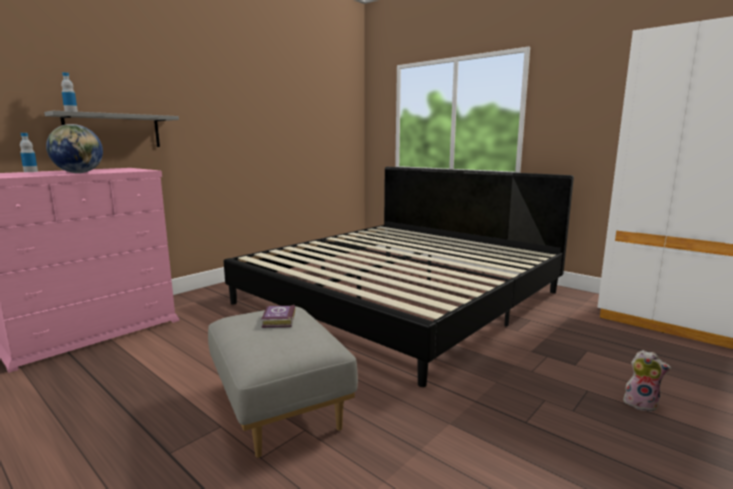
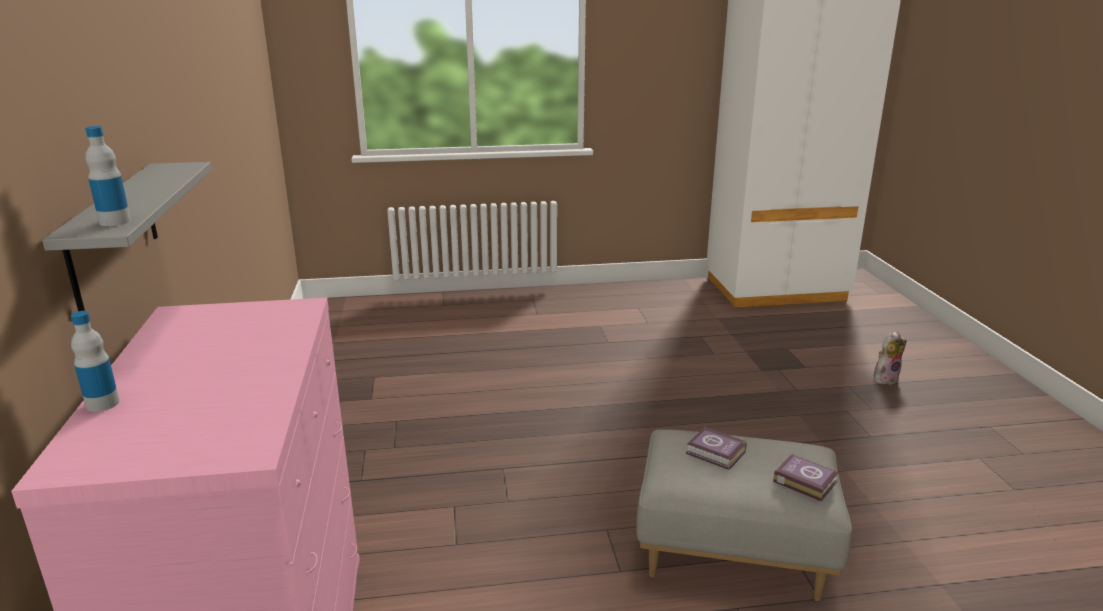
camera: 50 degrees left, 10 degrees up
(79, 173) = (266, 362): globe -> none
(274, 350) = (804, 481): none -> book
(400, 297) = (543, 366): bed -> none

